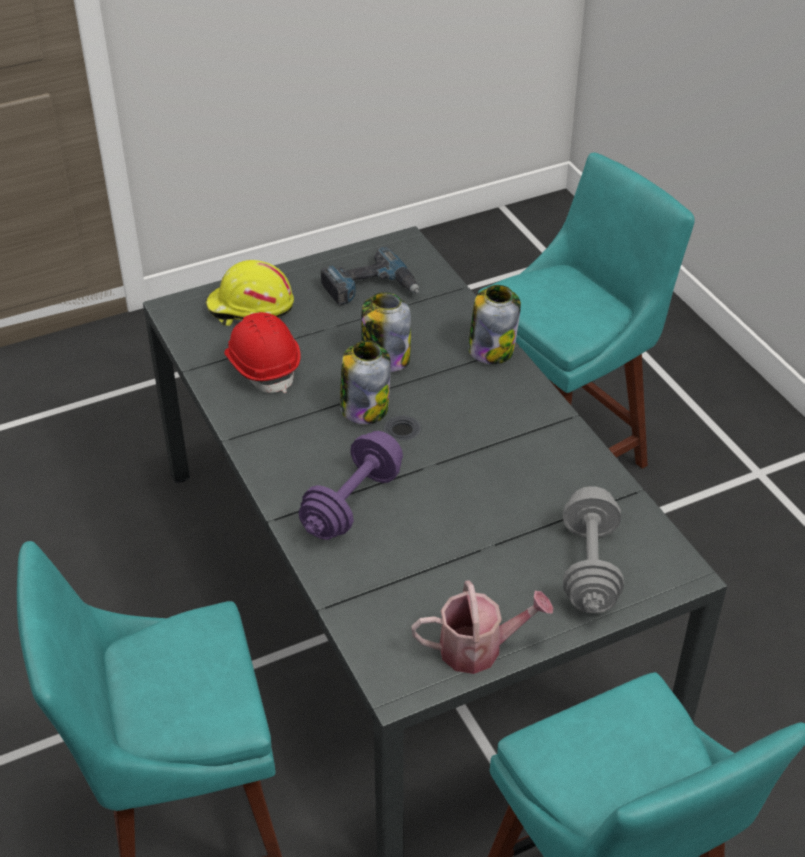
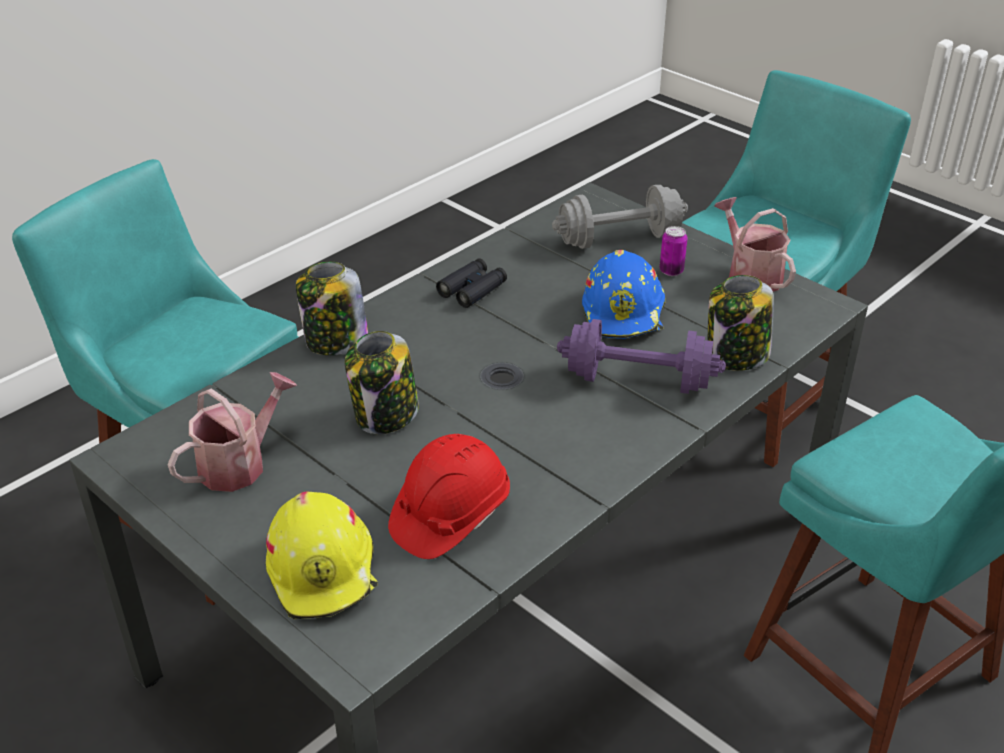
camera: 110 degrees left, 5 degrees down
(364, 407) = (485, 408): jar -> jar (736, 356)
(370, 288) = (239, 463): power drill -> watering can
(454, 527) = (624, 313): none -> blue hard hat
(512, 587) = (671, 271): none -> can
(536, 440) = (472, 289): none -> black binoculars

